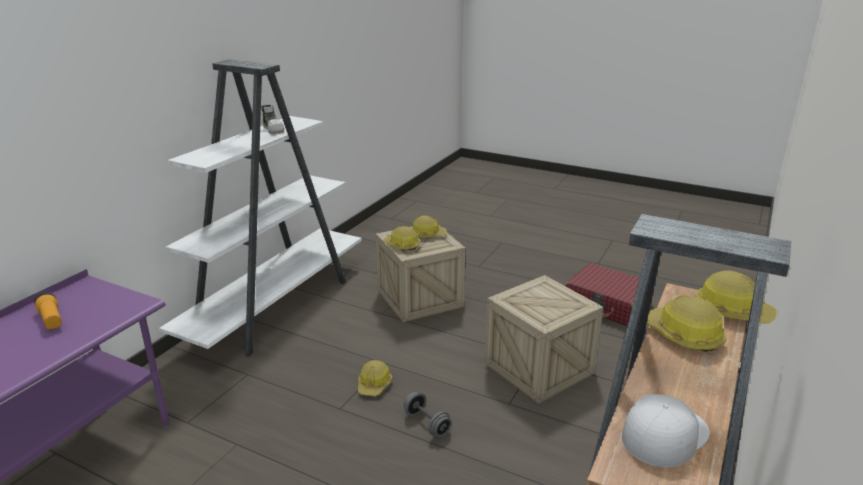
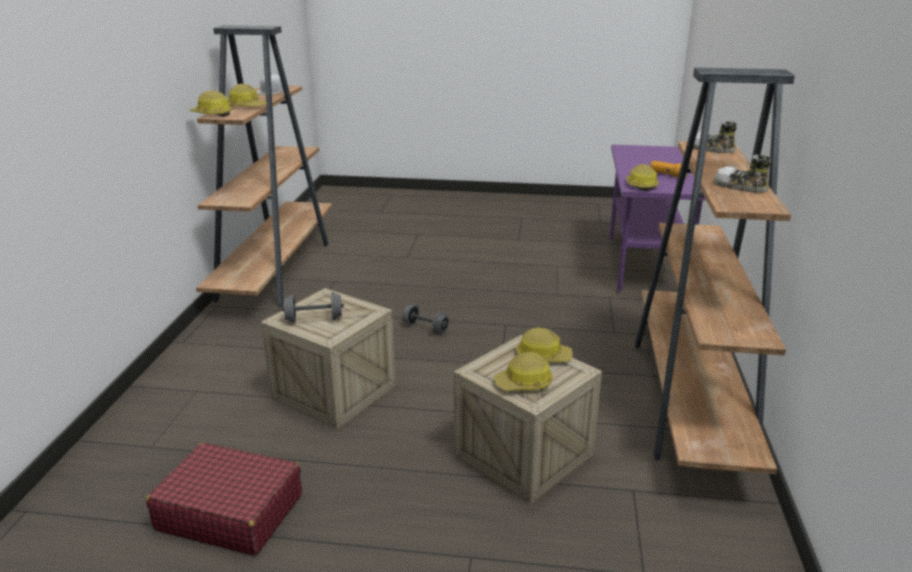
camera: 160 degrees right, 0 degrees up
(207, 155) = (711, 149): none -> shoe
(276, 306) = (690, 400): white bookcase -> brown bookcase
(374, 384) = (492, 345): hard hat -> hard hat (640, 185)
(556, 300) = (314, 319): none -> grey dumbbell

